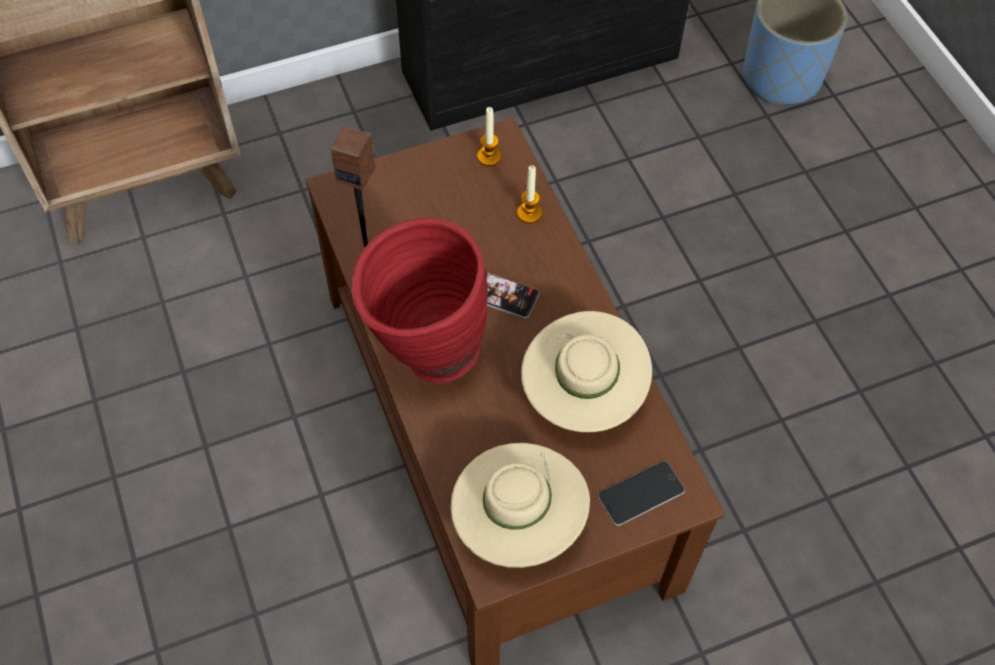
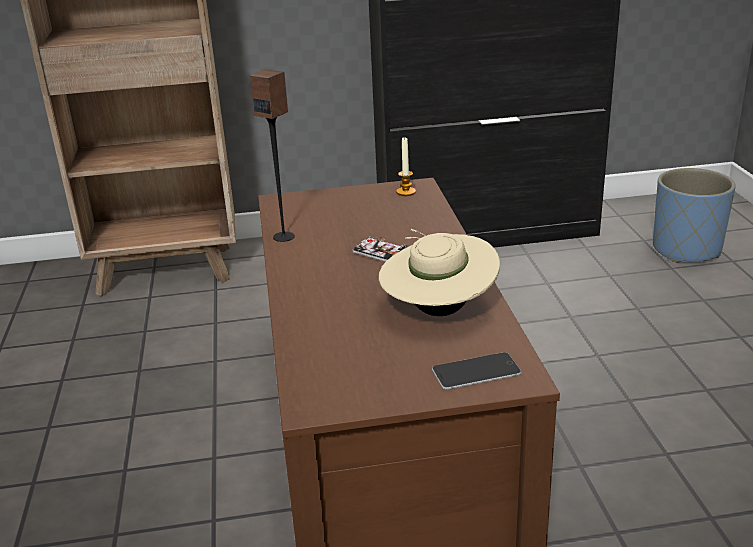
camera: 15 degrees right, 30 degrees down
(424, 356) = (307, 280): red vase -> none
(518, 523) = (347, 379): beige hat -> none
(529, 213) = (428, 218): candle -> none

